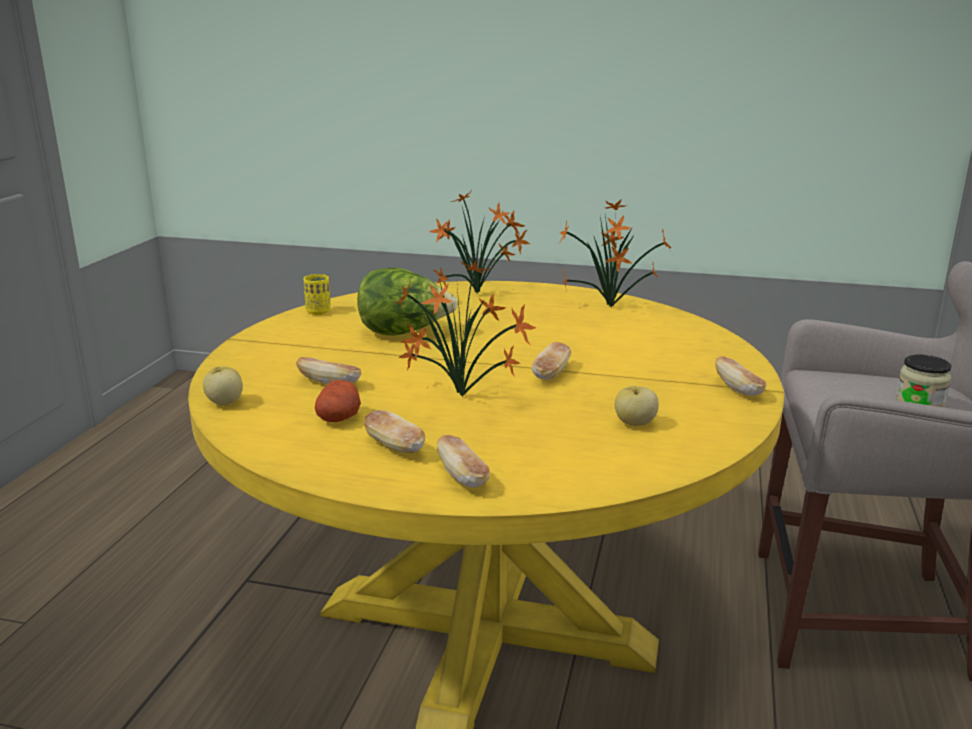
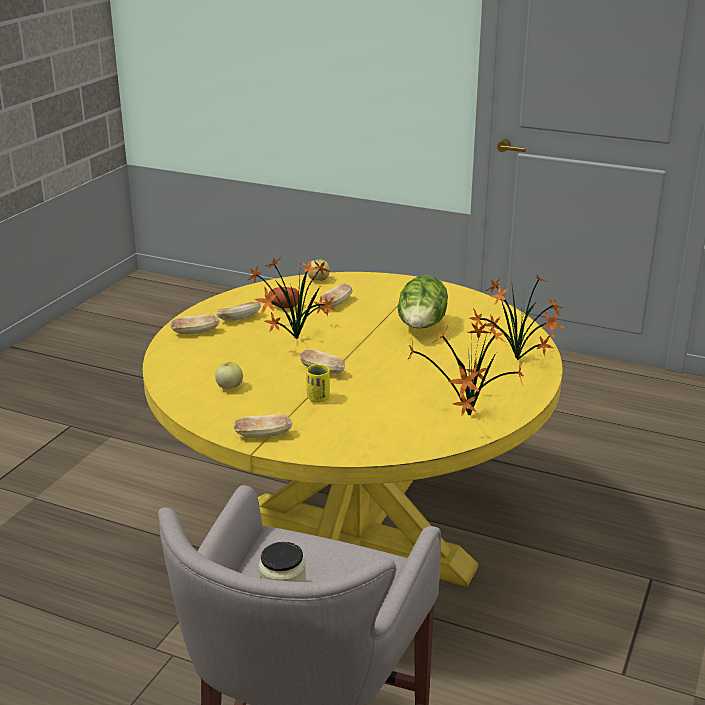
camera: 100 degrees right, 5 degrees up
(318, 311) = (476, 301): yellow cup -> yellow cup (318, 398)

